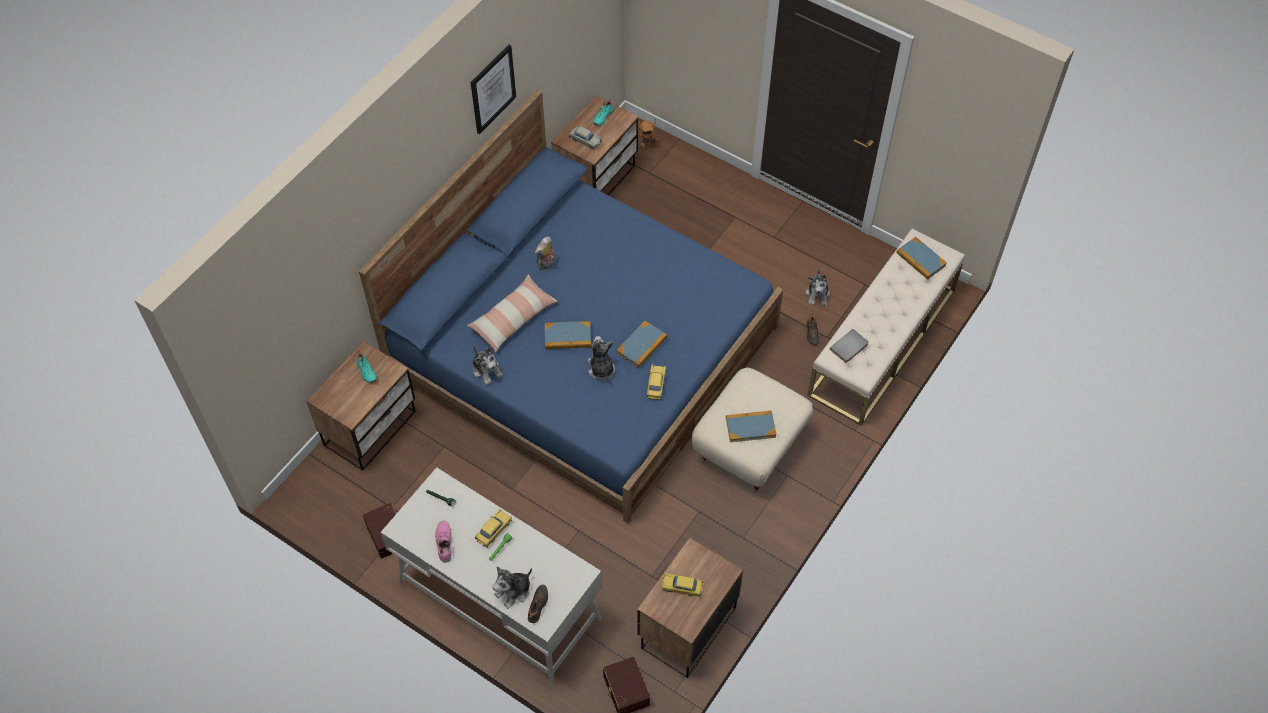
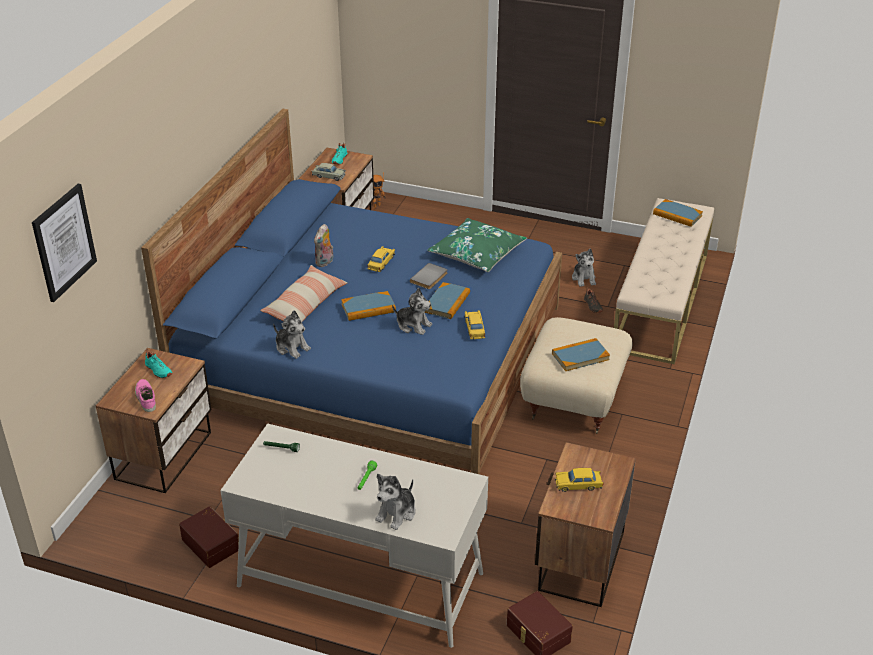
camera: 15 degrees left, 20 degrees down
(443, 543) = (299, 486): pink shoe -> pink shoe (145, 398)
(492, 89) = (246, 86): picture -> picture (64, 242)
(493, 530) = (352, 464): yellow toy car -> yellow toy car (381, 263)
(538, 605) = (431, 520): black shoe -> none
(601, 369) = (413, 325): plush toy -> plush toy turned 150 degrees clockwise
(693, 284) = (477, 254): none -> green pillow
(850, 347) = (646, 282): grey book -> grey book (430, 278)

